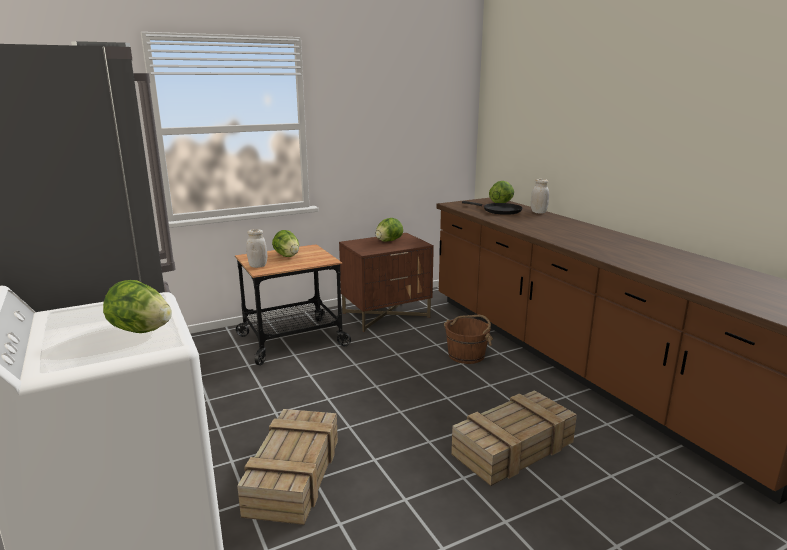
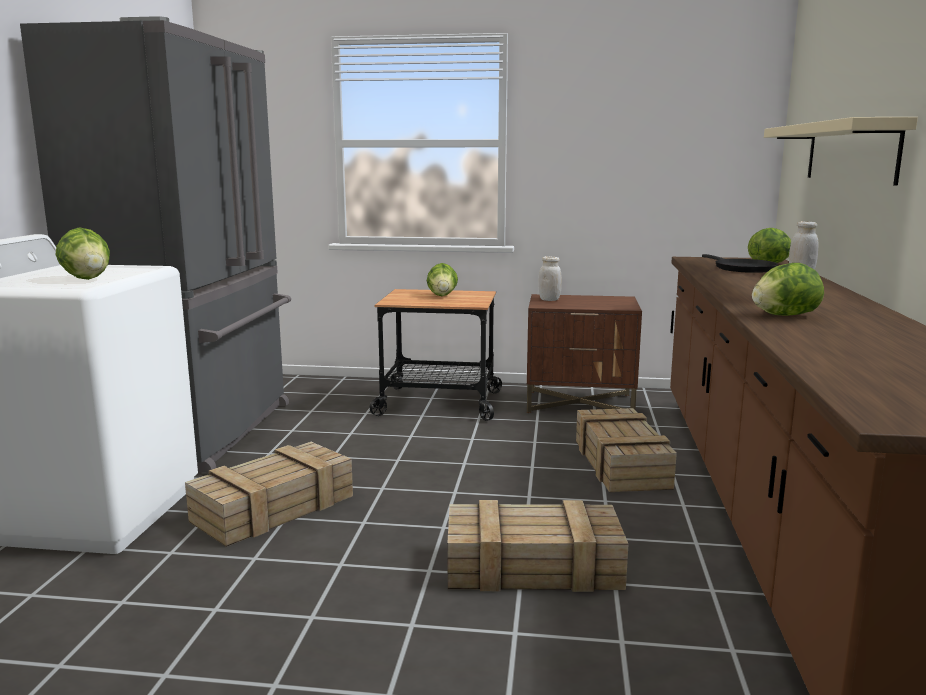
camera: 35 degrees right, 5 degrees down
(258, 266) = (396, 298): white jar -> white jar (549, 299)
(388, 241) = (591, 300): lettuce -> lettuce (784, 315)
(467, 355) = (622, 464): brown bucket -> crate
(568, 137) = (850, 152): none -> beige shelf

